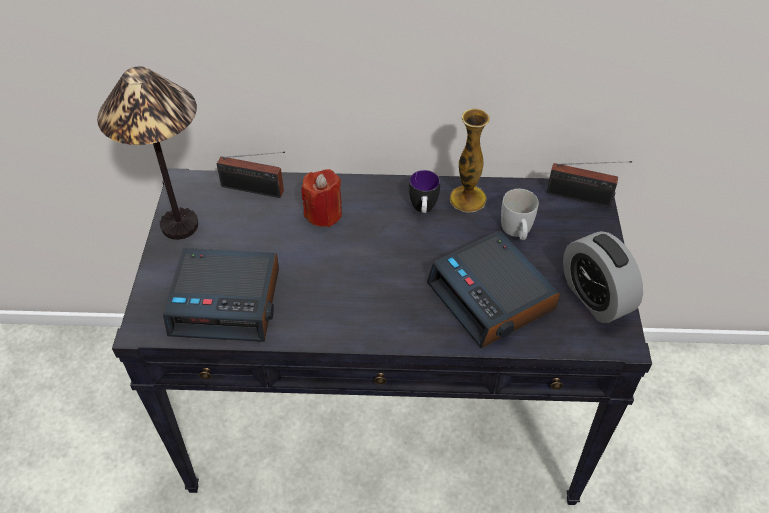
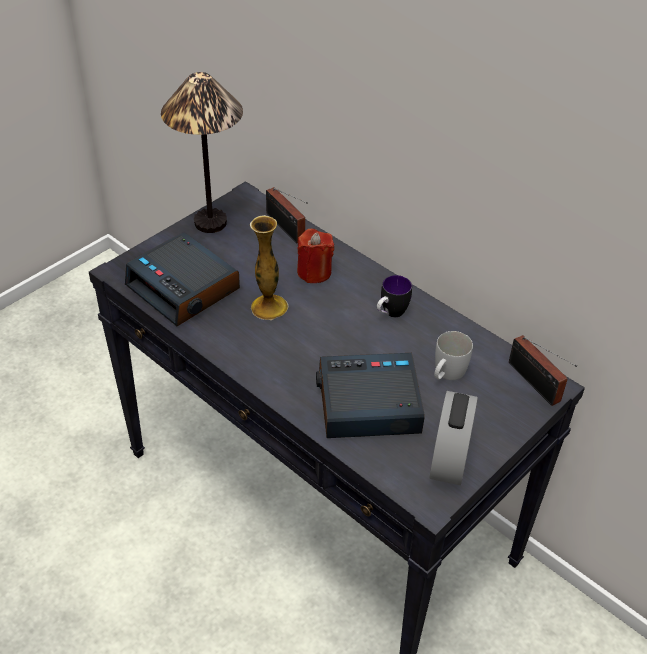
camera: 40 degrees right, 5 degrees down
(467, 198) = (436, 327): vase -> vase (269, 307)
(492, 297) = (367, 404): alarm clock -> alarm clock turned 75 degrees clockwise

